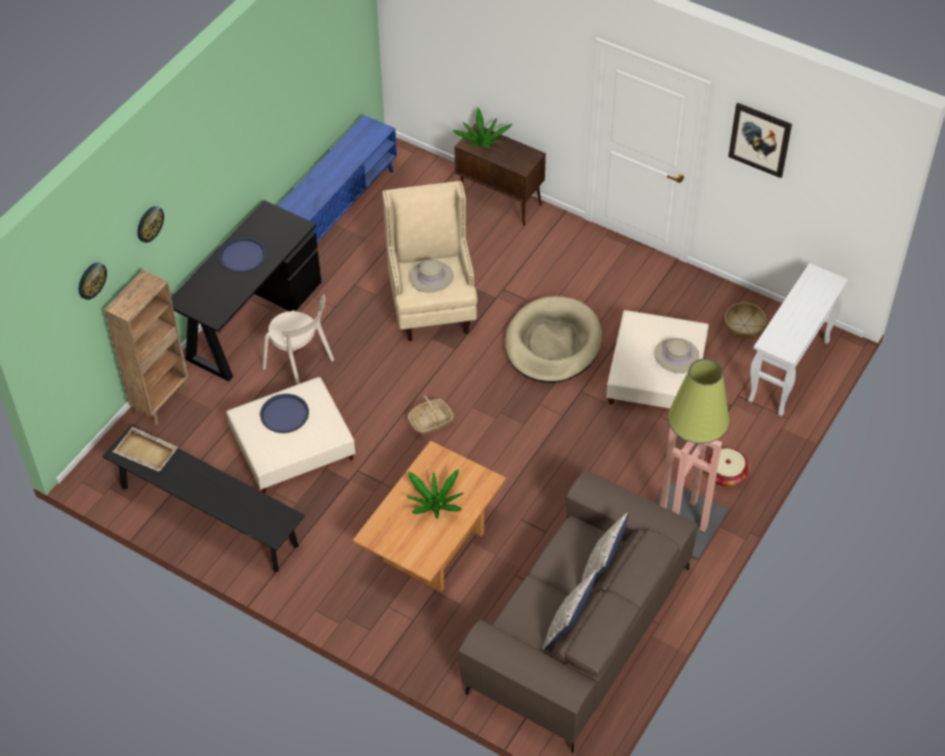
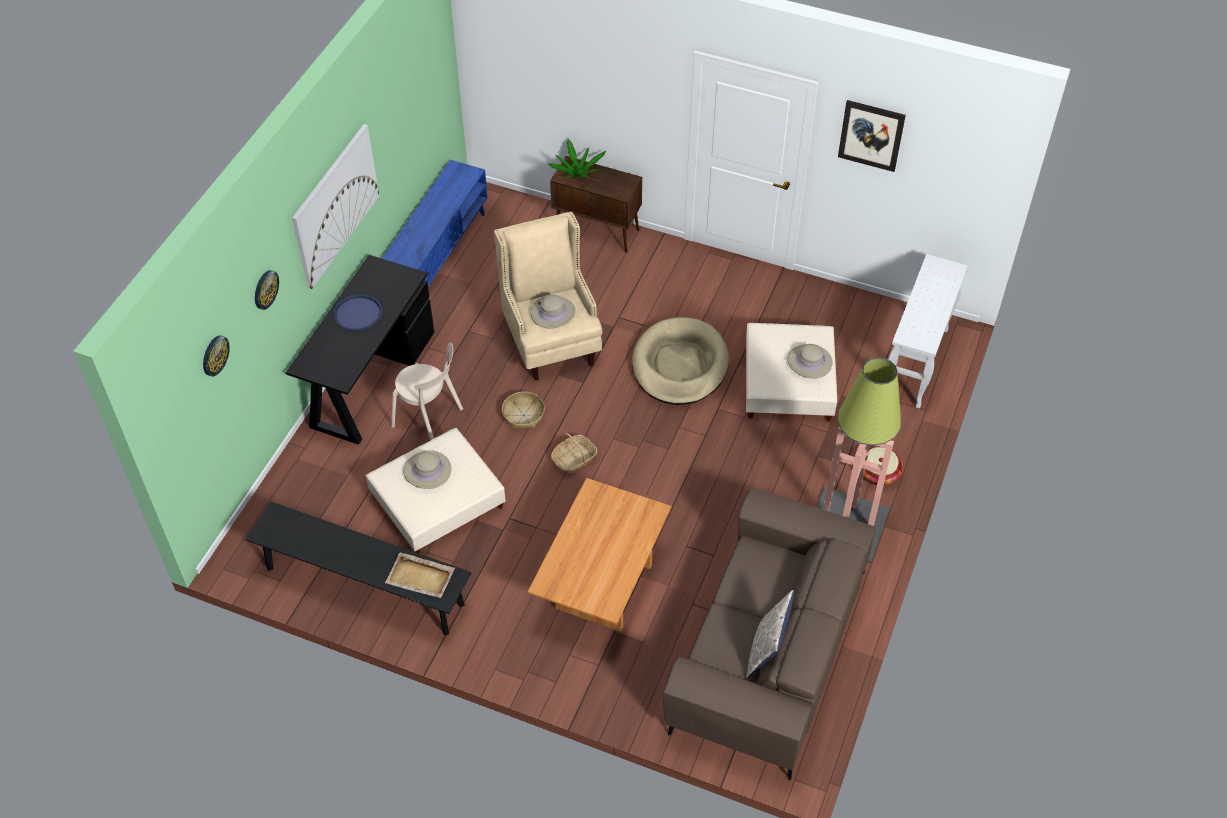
camera: 10 degrees left, 0 degrees up
(146, 451) = (291, 528): beige tray -> beige tray (420, 577)
(161, 400) = (292, 472): brown bookcase -> none
(231, 150) = (335, 205): none -> picture
(284, 414) = (427, 470): blue tray -> beige hat
(435, 504) = (605, 543): potted plant -> none
(601, 570) = (787, 587): pillow -> none
(744, 325) = (862, 324): basket -> basket (523, 415)

